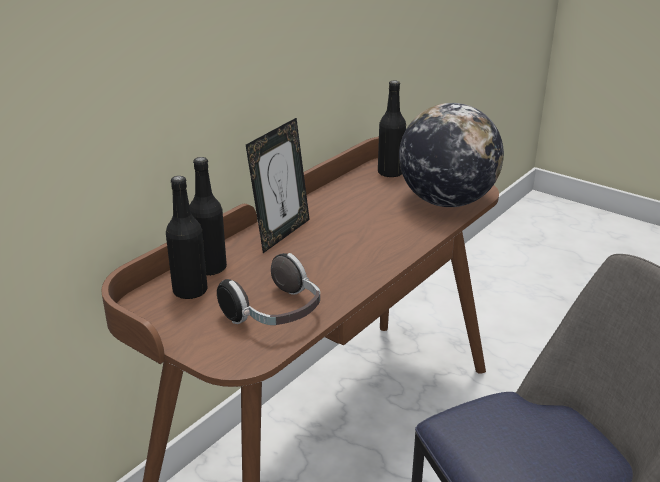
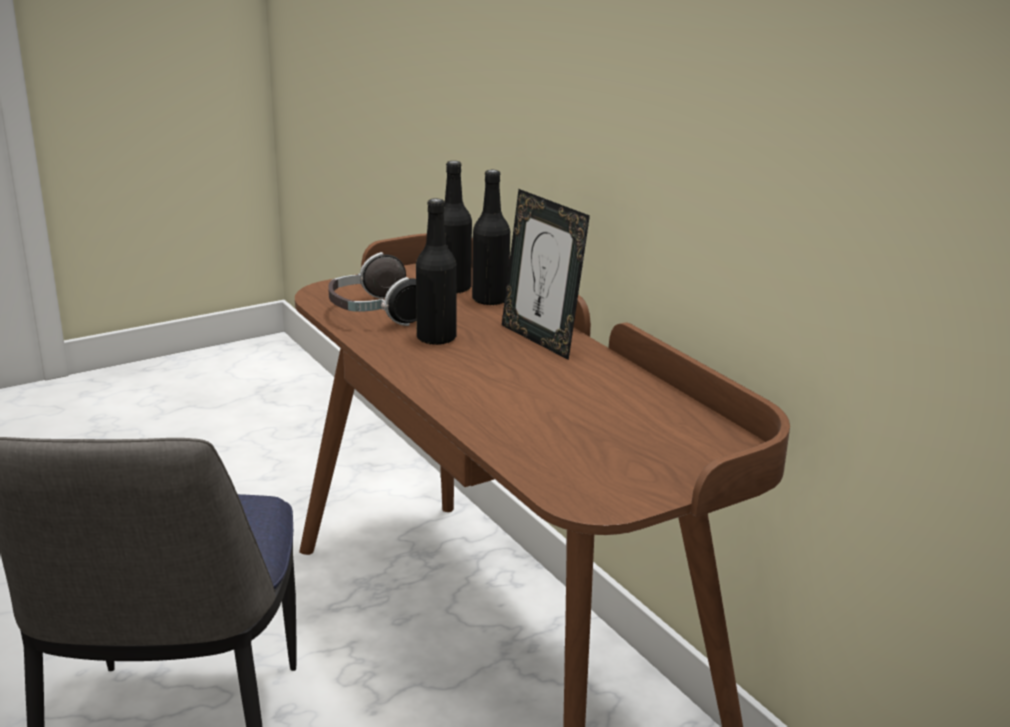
camera: 110 degrees right, 5 degrees down
(390, 173) = (696, 443): black bottle -> black bottle (436, 338)
(446, 201) = (559, 461): globe -> none

